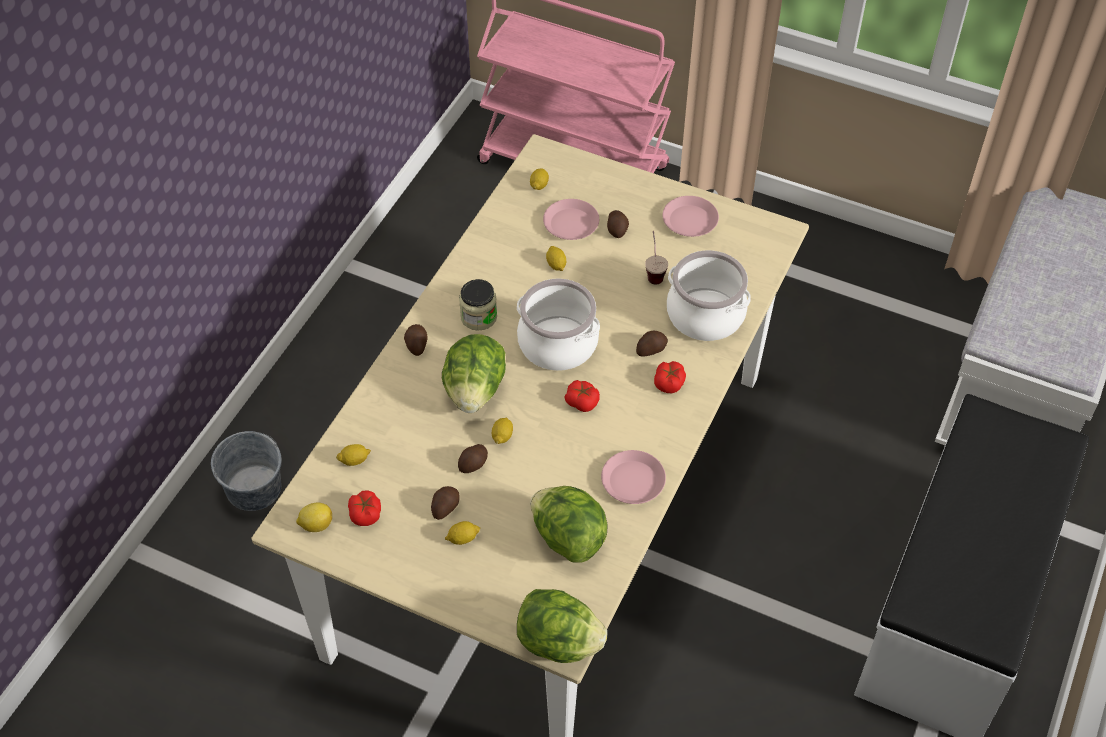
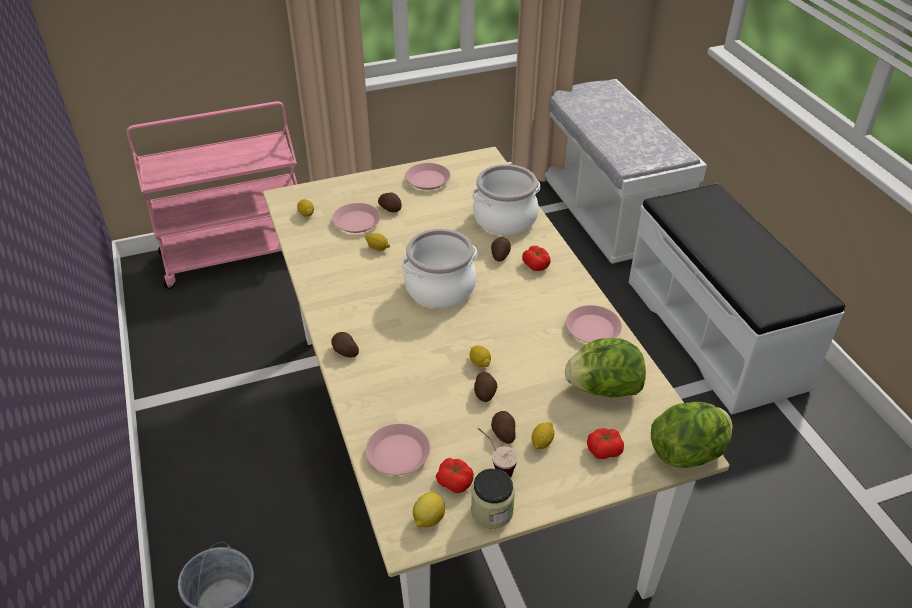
camera: 45 degrees left, 10 degrees down
(354, 460) = (398, 454): lemon -> pink plate
(474, 391) = (424, 350): lettuce -> none
(478, 317) = (366, 307): jar -> jar (492, 511)
(582, 401) = (500, 308): tomato -> tomato (604, 450)
(654, 272) = (444, 216): cup -> cup (495, 467)

